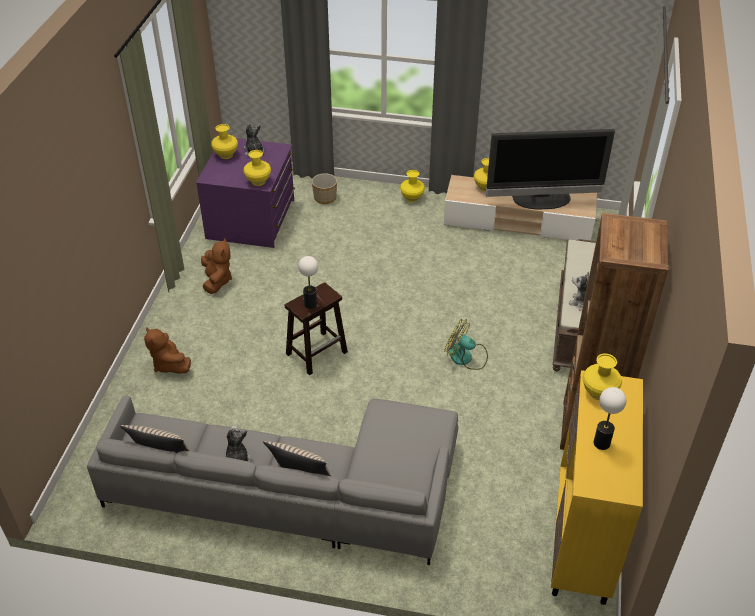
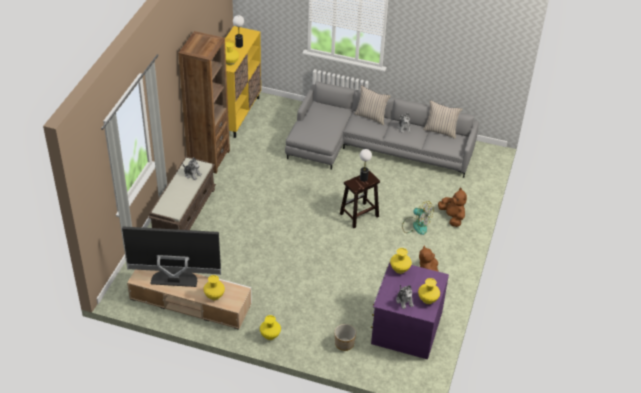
camera: 175 degrees left, 0 degrees up
(466, 357) = (265, 203): fan -> fan (416, 225)

